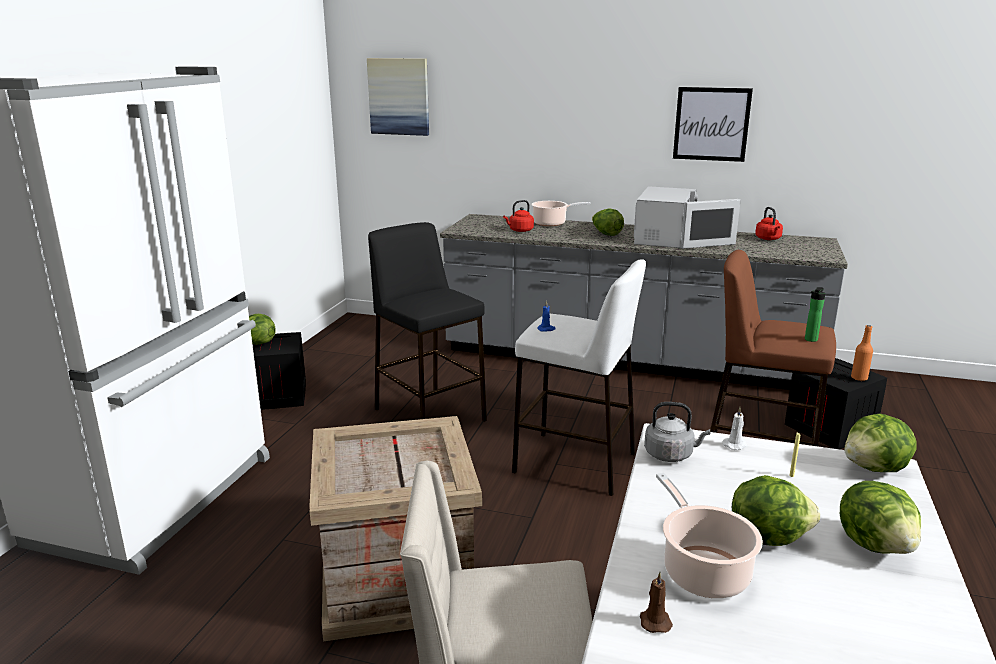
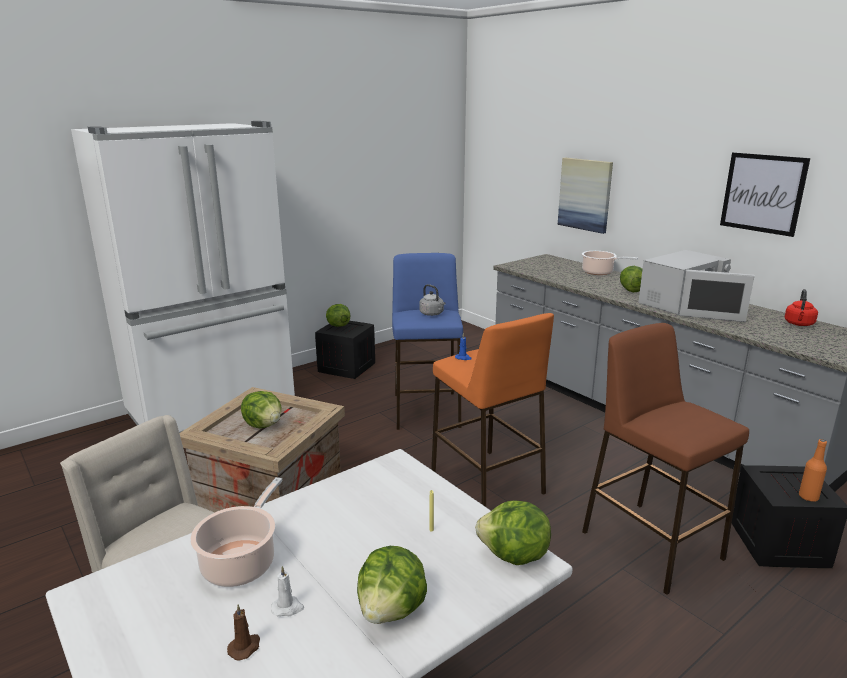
camera: 35 degrees right, 0 degrees up
(399, 96) = (507, 148): picture -> picture (585, 194)
(429, 414) = (426, 410): black stool -> blue stool
(520, 230) = (560, 274): red kettle -> none
(575, 463) = (487, 483): white stool -> orange stool
(654, 621) = (157, 575): brown candle -> brown candle (245, 647)
(671, 455) = (372, 477): grey kettle -> grey kettle (432, 314)
(735, 445) = (434, 489): white candle -> white candle (288, 608)
(767, 536) = (326, 562): lettuce -> lettuce (264, 425)
(810, 340) = (686, 431): bottle -> none

